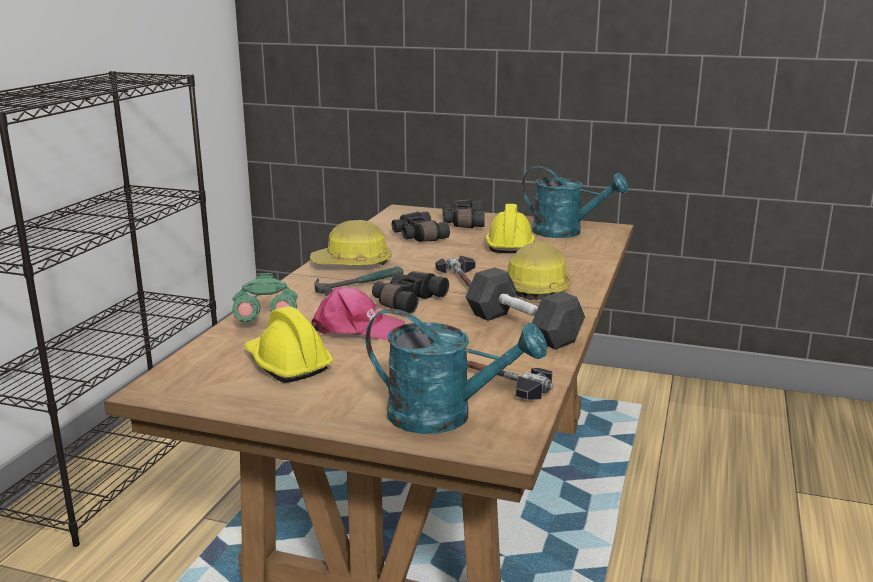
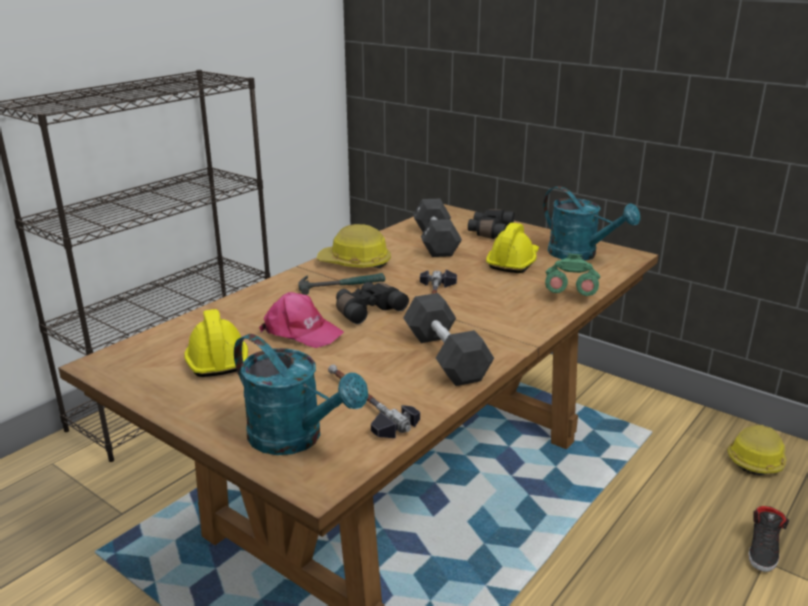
camera: 20 degrees right, 5 degrees up
(266, 322) = (236, 312): green binoculars -> green binoculars (569, 294)
(417, 236) = (436, 242): black binoculars -> black dumbbell
(537, 287) = (498, 313): hard hat -> hard hat (756, 459)
(790, 482) = (763, 549): none -> black shoe

